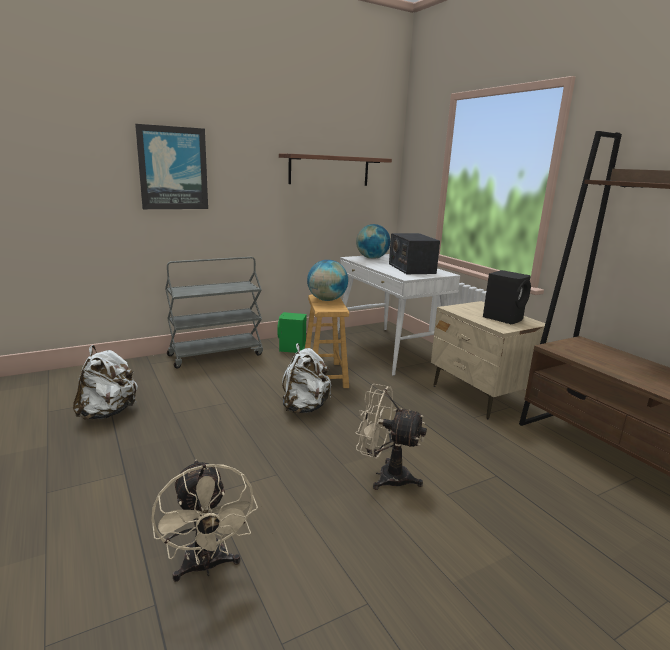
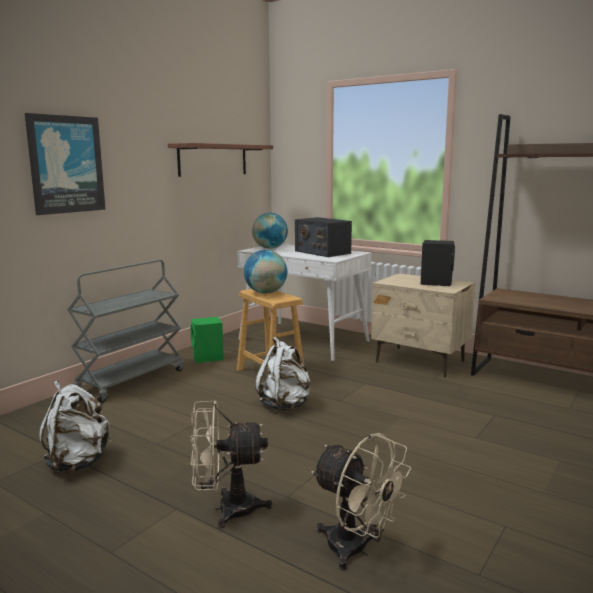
camera: 25 degrees left, 5 degrees down
(385, 476) = (417, 438): beige fan -> beige fan (227, 509)

